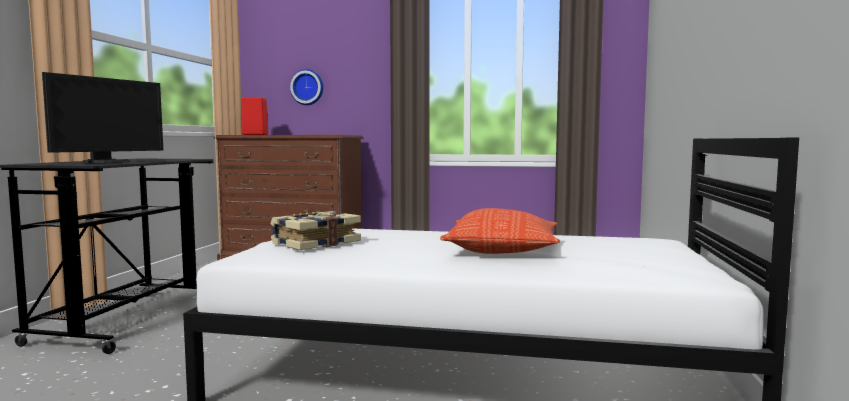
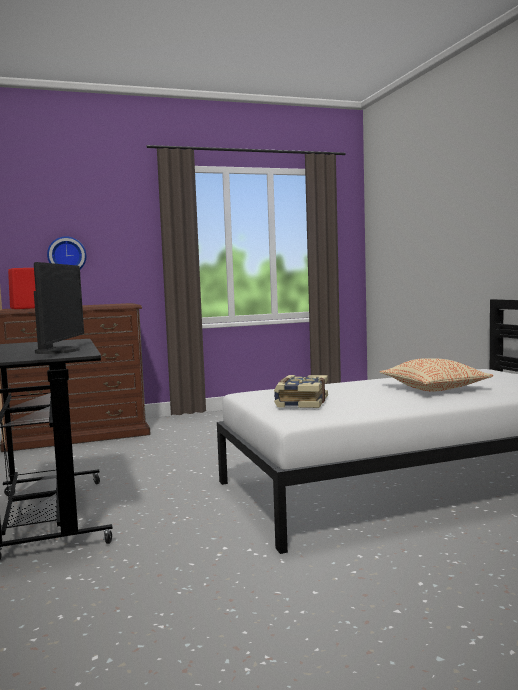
camera: 30 degrees left, 0 degrees up
(502, 251) = (434, 388): orange pillow -> beige pillow

